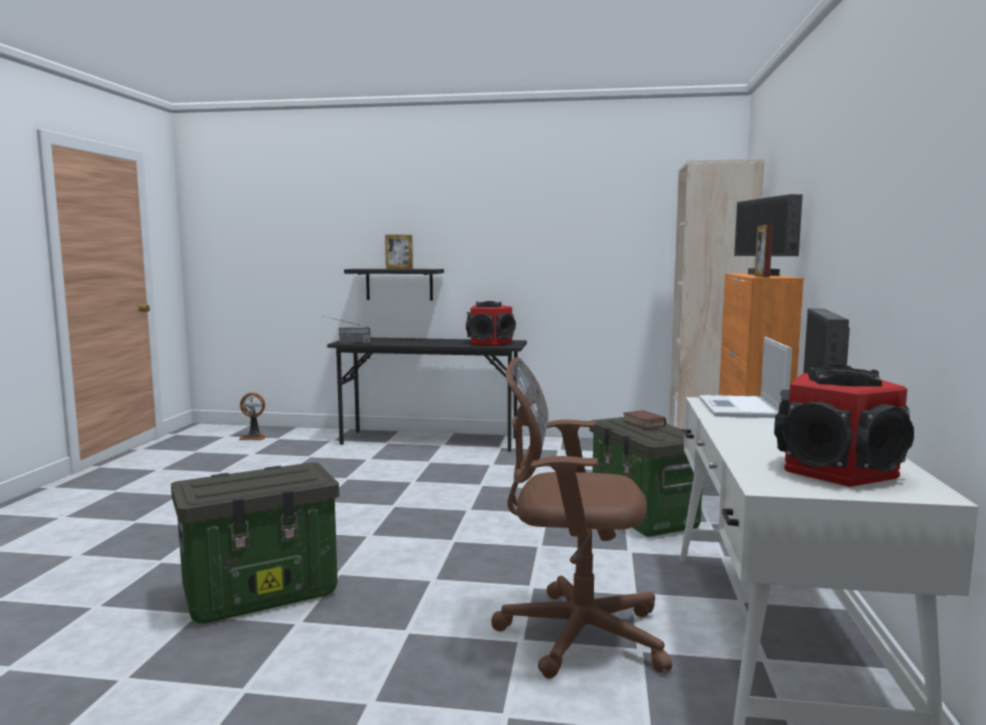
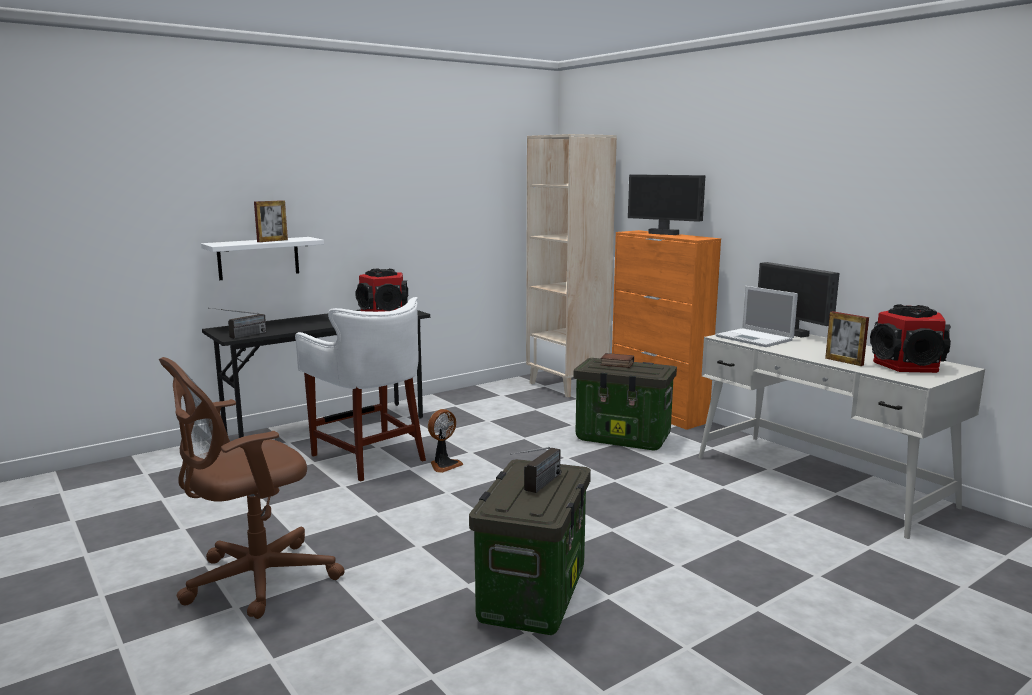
camera: 45 degrees left, 5 degrees up
(254, 437) = (108, 482): fan -> fan (444, 465)
(254, 480) = (537, 487): none -> radio
(399, 284) = (258, 258): black shelf -> white shelf
(408, 466) = (370, 456): none -> white stool
(573, 633) = (749, 521): brown office chair -> brown office chair (253, 581)
(761, 276) = (690, 238): picture frame -> picture frame (844, 361)

